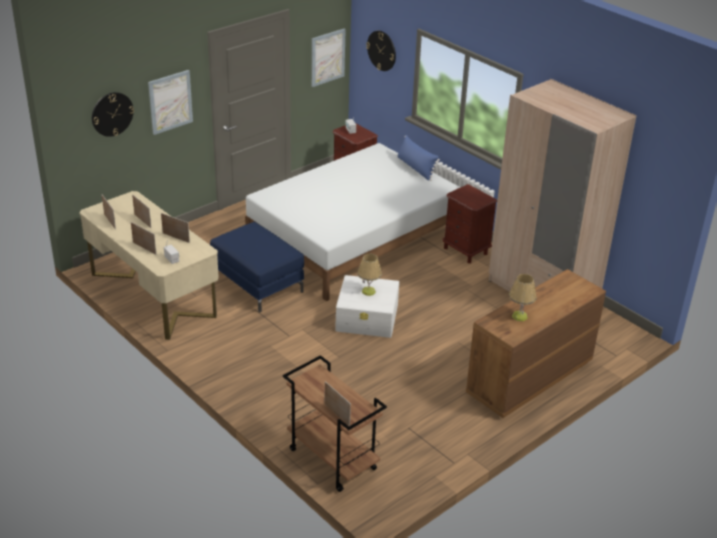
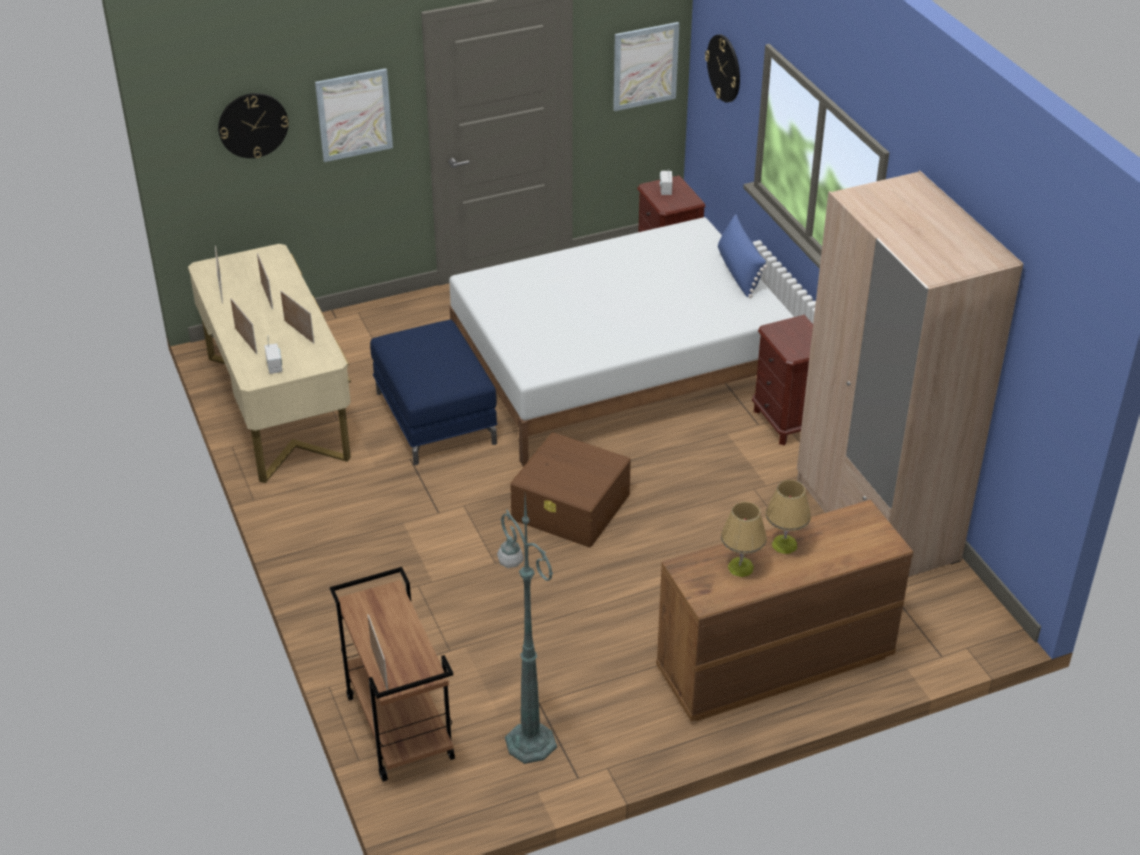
camera: 20 degrees right, 5 degrees up
(367, 317) = (571, 507): white storage box -> brown storage box
(368, 291) = (573, 467): table lamp -> table lamp (784, 545)
(414, 449) = (529, 741): none -> green floor lamp

